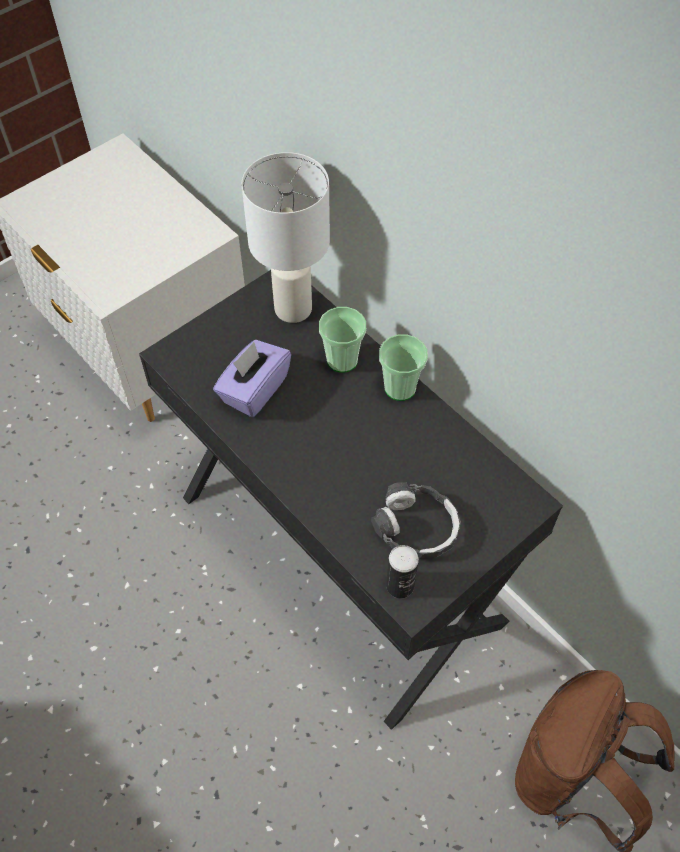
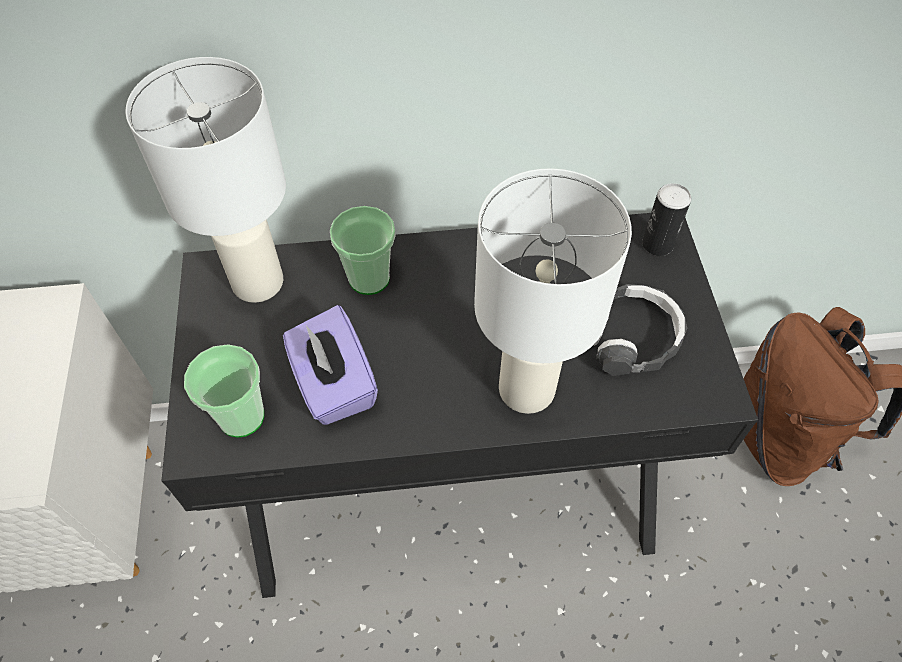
camera: 55 degrees left, 0 degrees up
(330, 490) = (528, 387): none -> white table lamp
(400, 388) = (449, 250): cup -> cup (241, 416)
(400, 585) = (690, 393): can -> can (657, 244)

